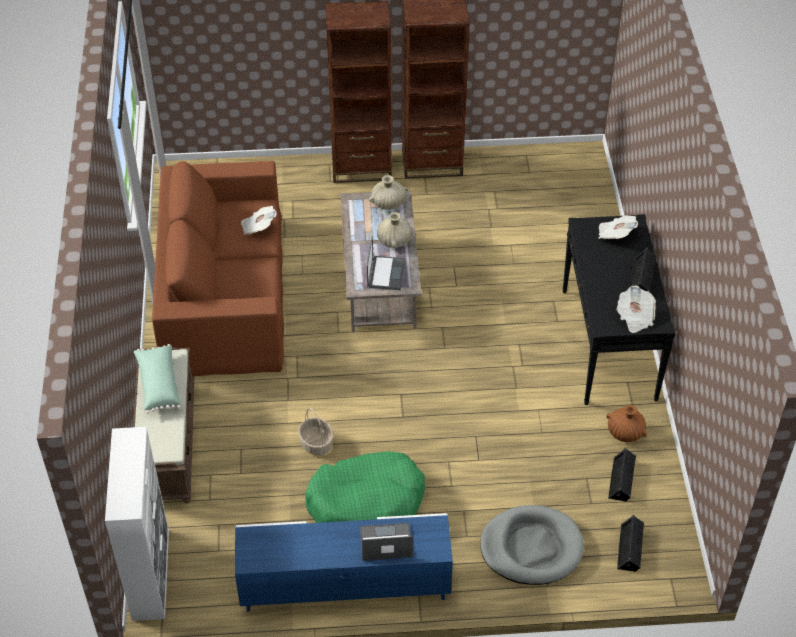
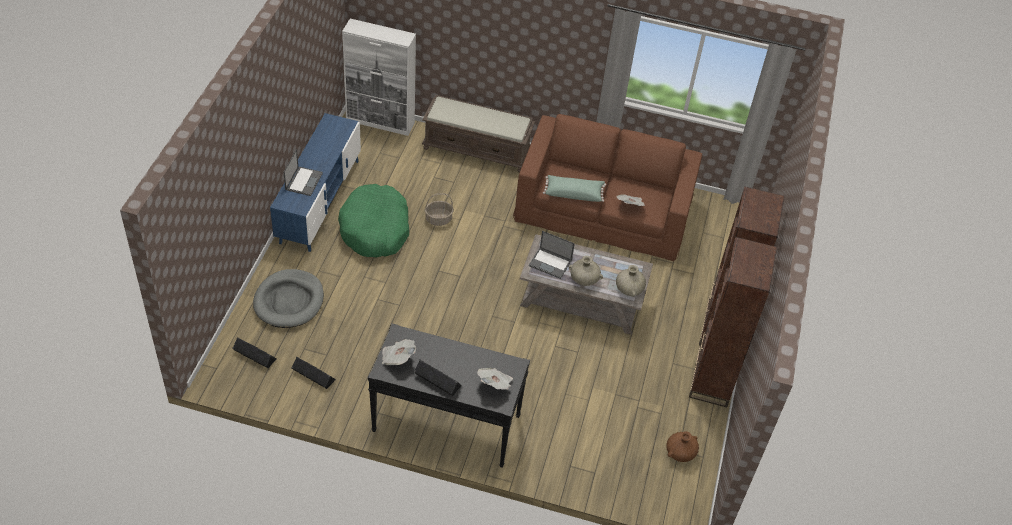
camera: 105 degrees right, 0 degrees up
(158, 384) = (496, 119): green pillow -> green pillow (573, 193)
(625, 432) = (353, 396): brown vase -> brown vase (680, 453)

